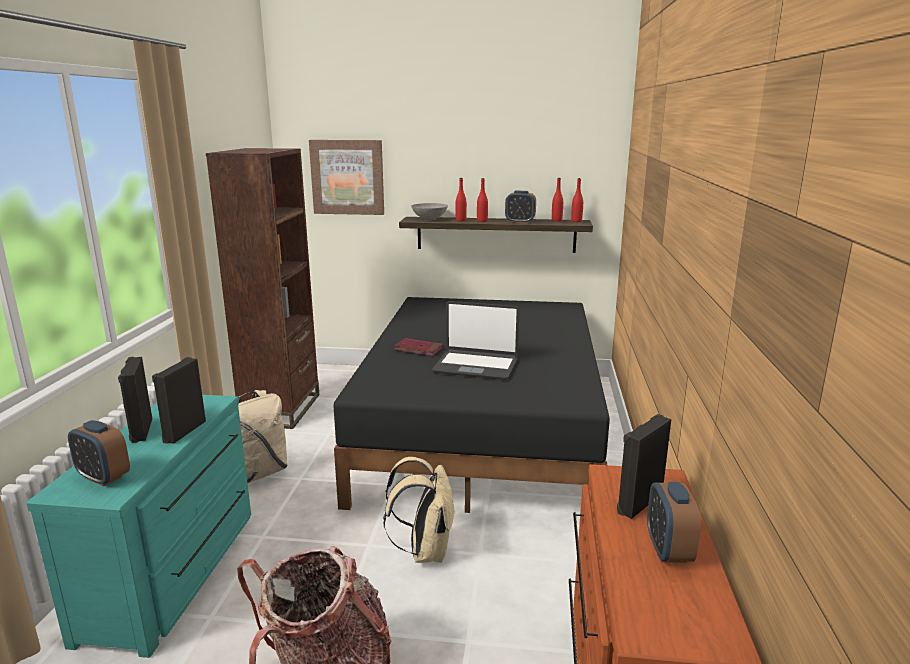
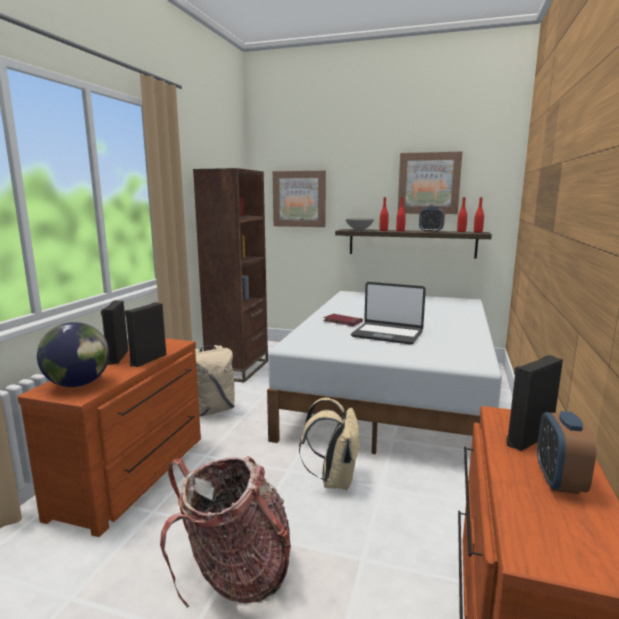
camera: 10 degrees right, 5 degrees down
(103, 477) = (78, 384): alarm clock -> globe
(176, 572) = (136, 475): turquoise dresser -> brown dresser
(483, 430) = (393, 394): black bed -> white bed
(515, 159) = (429, 183): none -> picture

